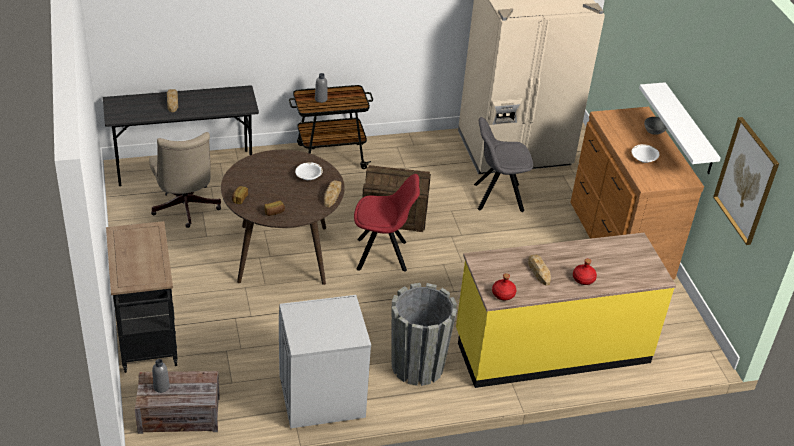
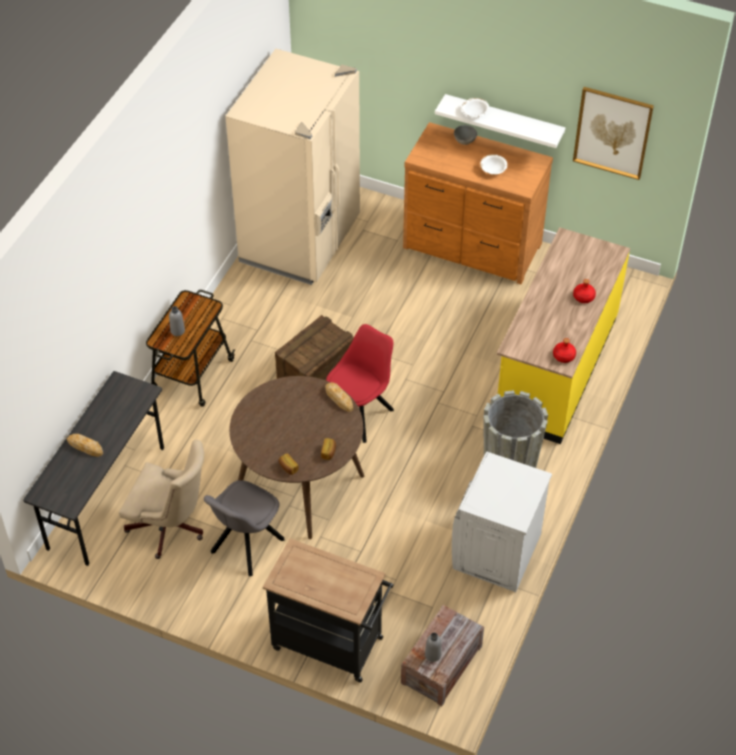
camera: 50 degrees left, 10 degrees up
(308, 177) = (298, 401): white bowl -> white bowl (475, 113)
(498, 197) = (353, 290): grey chair -> grey chair (246, 545)
(538, 271) = (555, 318): bread -> none

